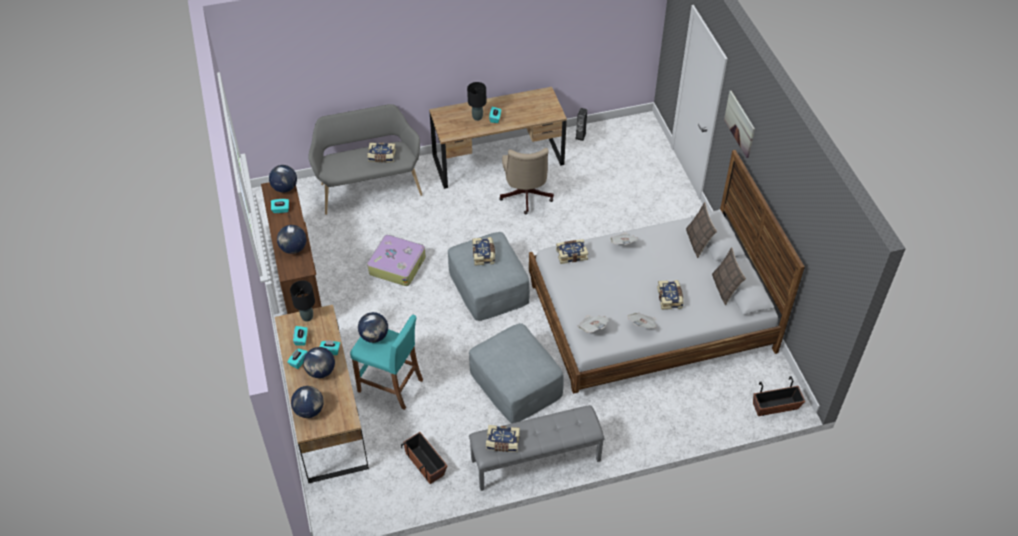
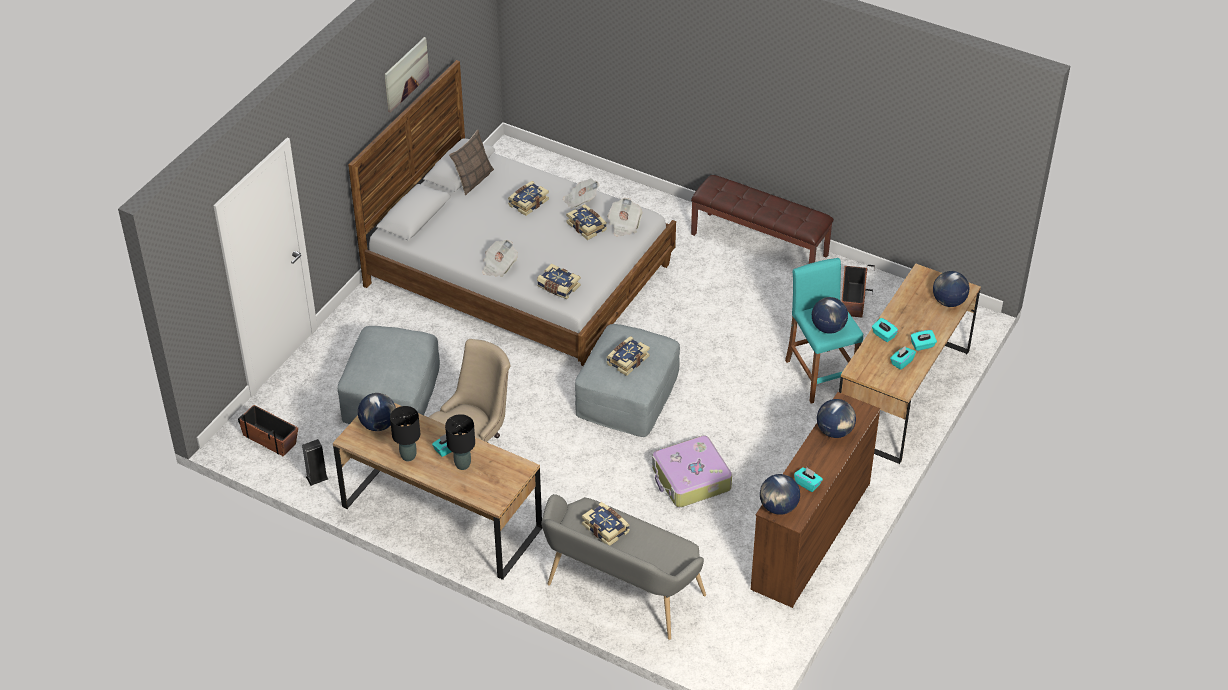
camera: 135 degrees left, 5 degrees down
(307, 317) = (877, 378): black table lamp -> black table lamp (408, 456)
(320, 371) = (909, 324): globe -> globe (378, 425)
(502, 443) = (797, 215): book -> book (587, 226)
(516, 383) = (706, 303): grey ottoman -> grey ottoman (391, 394)
(535, 461) = (760, 244): grey bench -> brown bench
(698, 242) = (435, 223): pillow -> none
(739, 124) = (333, 144): picture -> picture (406, 74)
(775, 407) = (526, 155): planter -> planter (270, 439)

